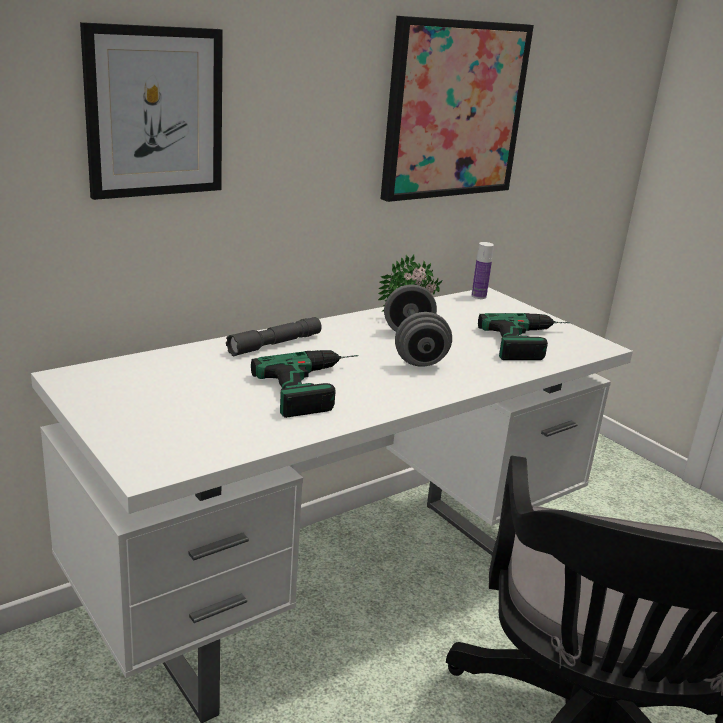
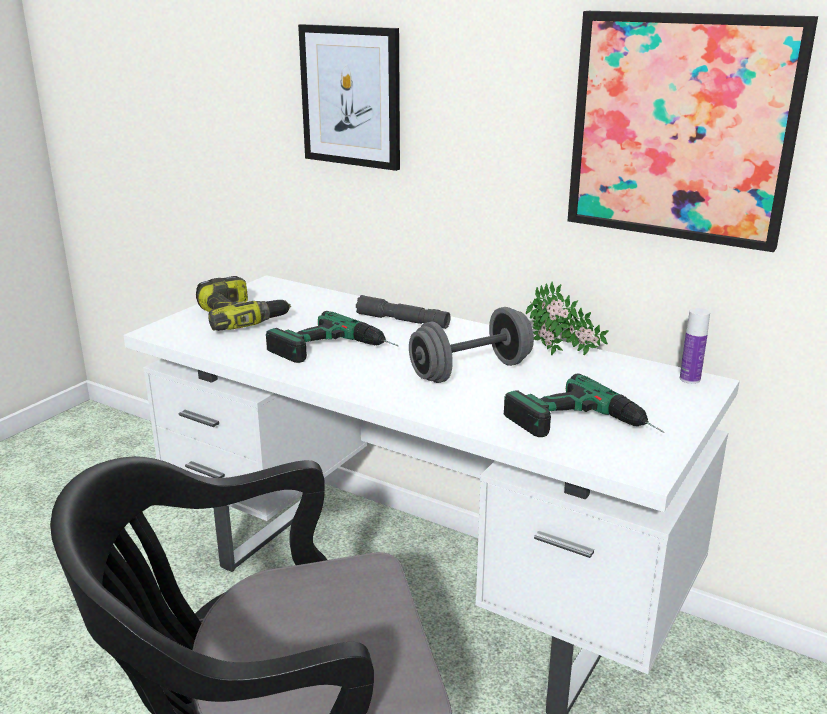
camera: 70 degrees right, 0 degrees up
(165, 412) = (241, 317): none -> power drill

